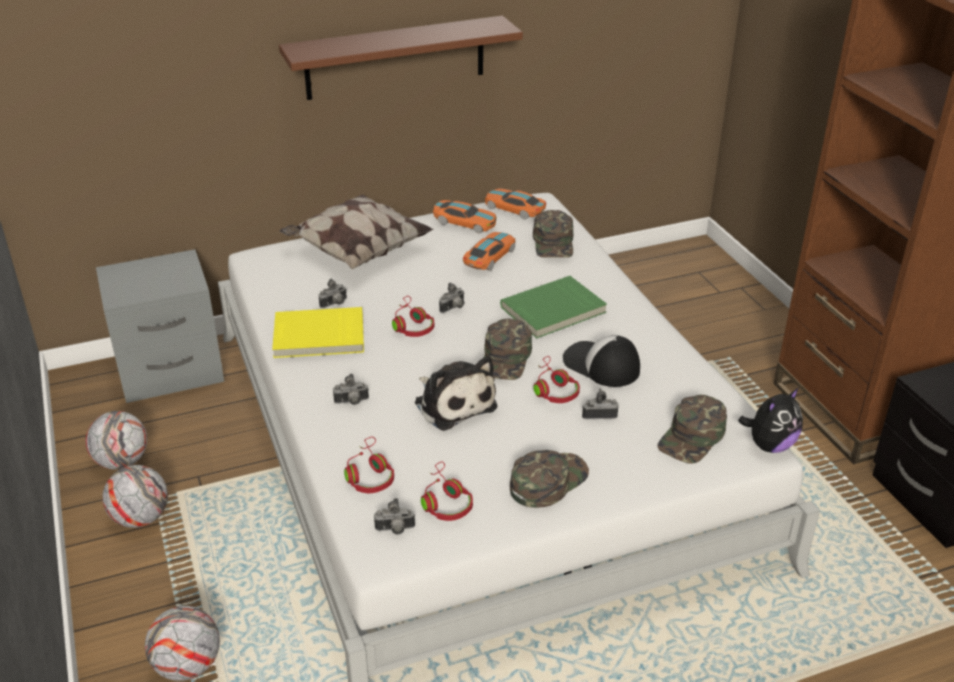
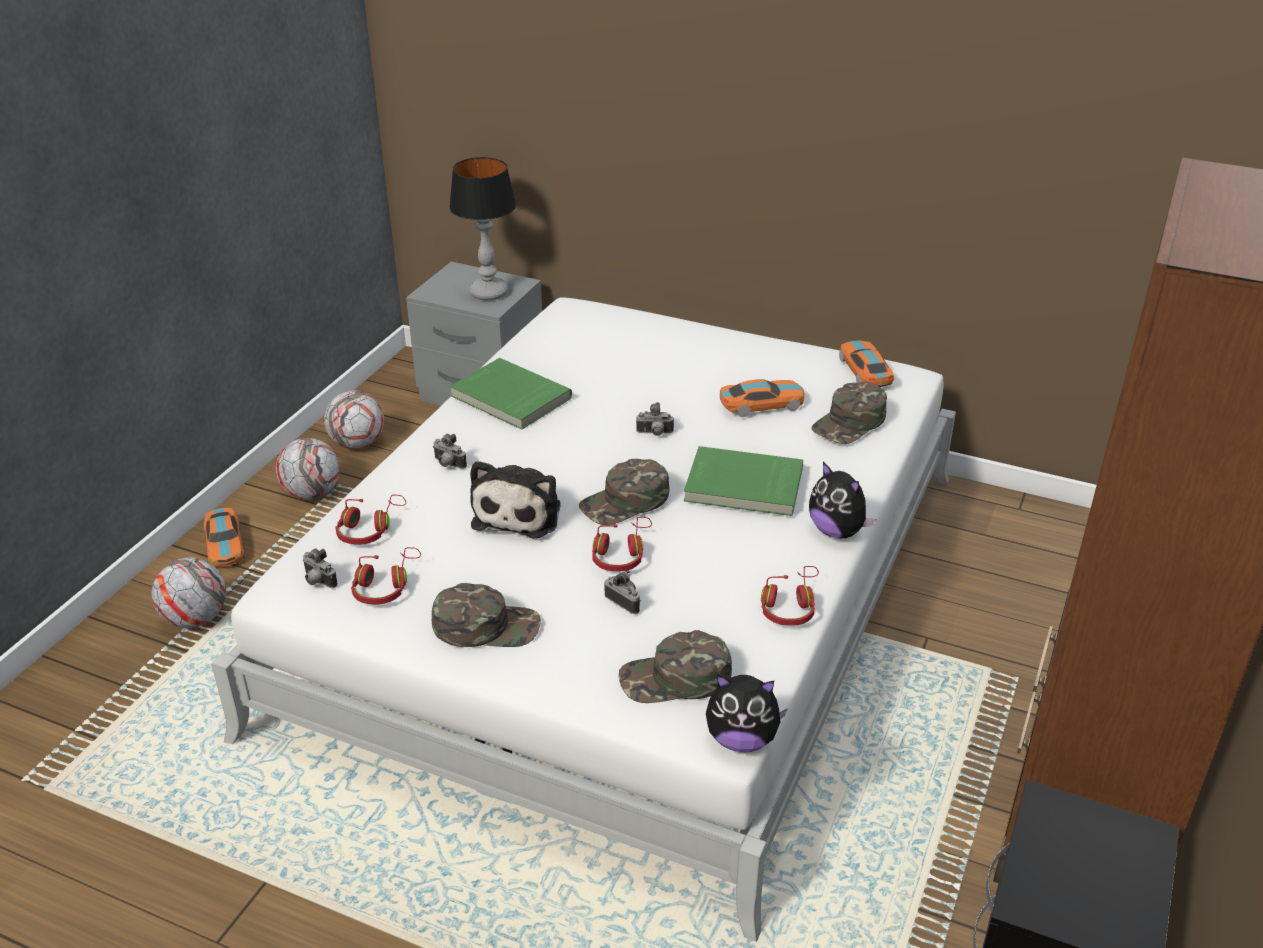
camera: 45 degrees right, 0 degrees up
(170, 276) = (488, 293): none -> table lamp
(319, 337) = (509, 398): yellow book -> green book
(335, 304) = (567, 378): camera -> none
(357, 252) = (657, 343): pillow -> none
(395, 58) = (780, 141): brown shelf -> none
(411, 325) = (593, 429): red headphones -> red headphones (790, 606)
(465, 222) = (792, 361): toy car -> toy car (225, 545)
(601, 365) = (703, 560): cap -> none
(638, 308) = (837, 531): none -> plush toy

